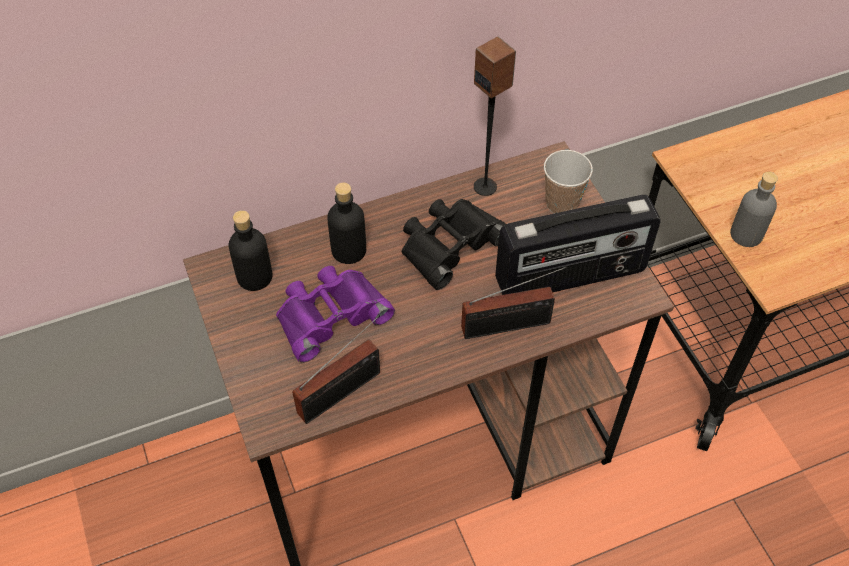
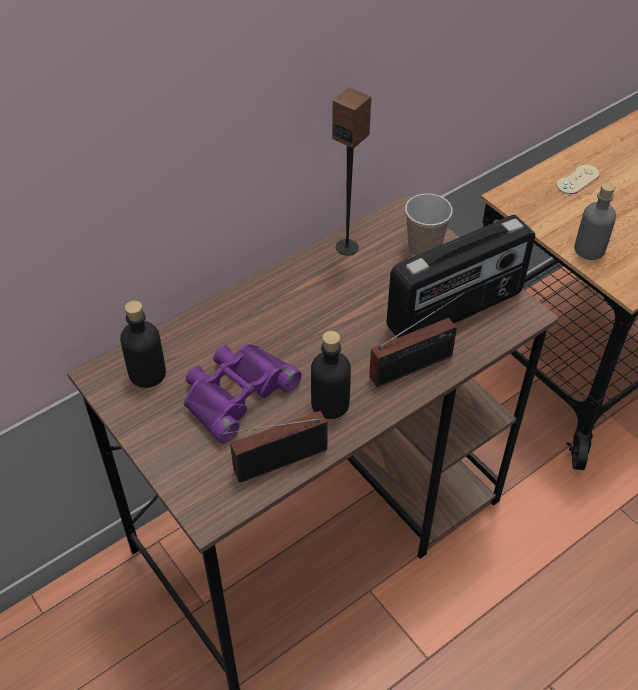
camera: 15 degrees left, 5 degrees down
(344, 391) = (275, 461): radio -> radio turned 150 degrees counterclockwise
(349, 250) = (234, 329): black bottle -> black bottle (330, 404)
(448, 244) = (330, 305): black binoculars -> none
(762, 154) = (577, 180): none -> beige game controller

